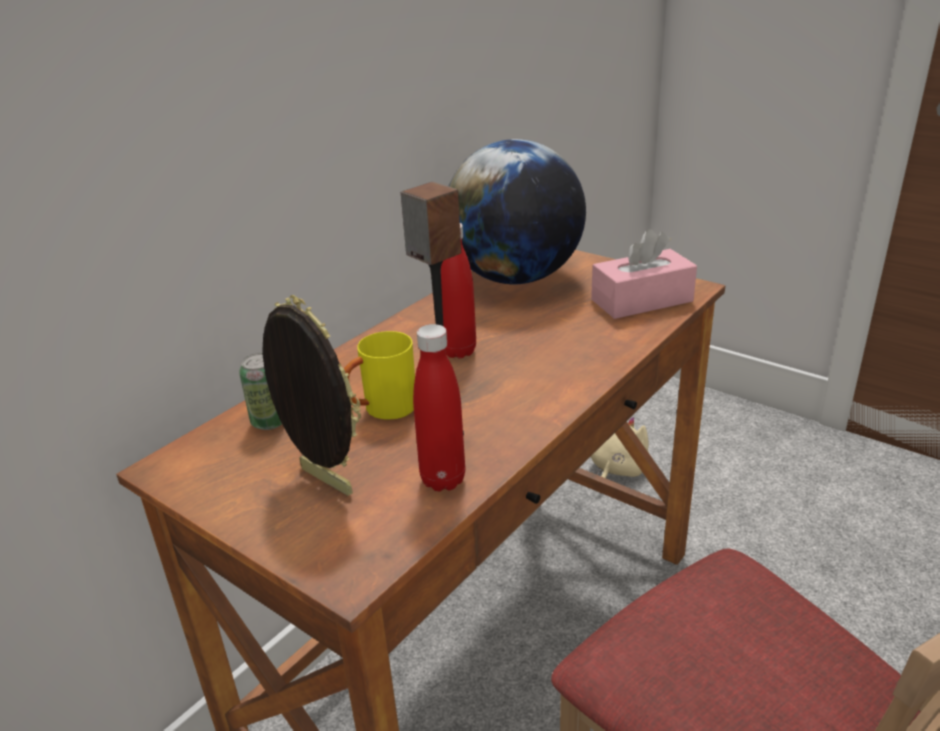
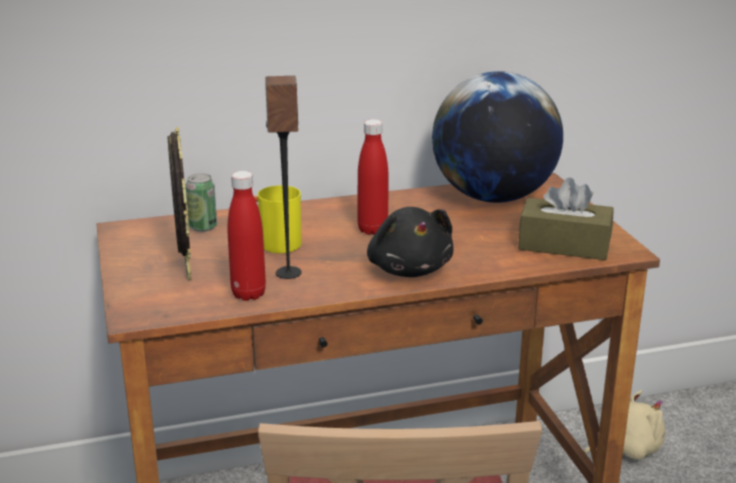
camera: 35 degrees right, 5 degrees down
(555, 377) = (409, 268): none -> black plush toy
(641, 300) = (564, 245): pink tissue box -> brown tissue box

